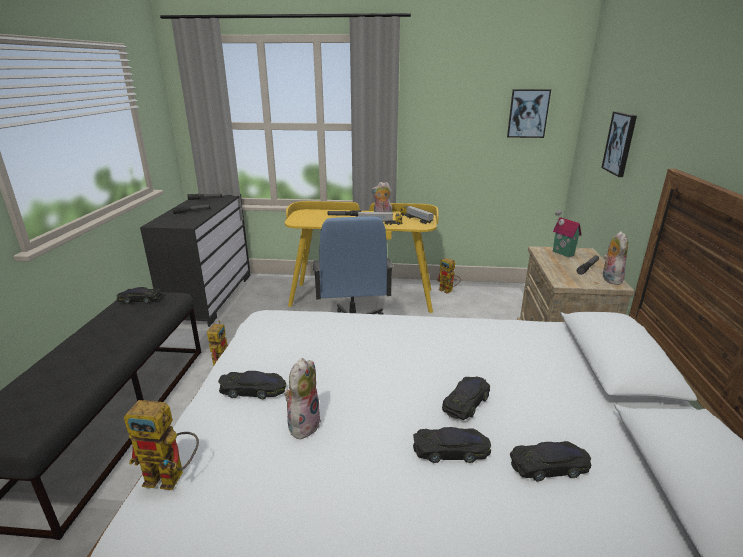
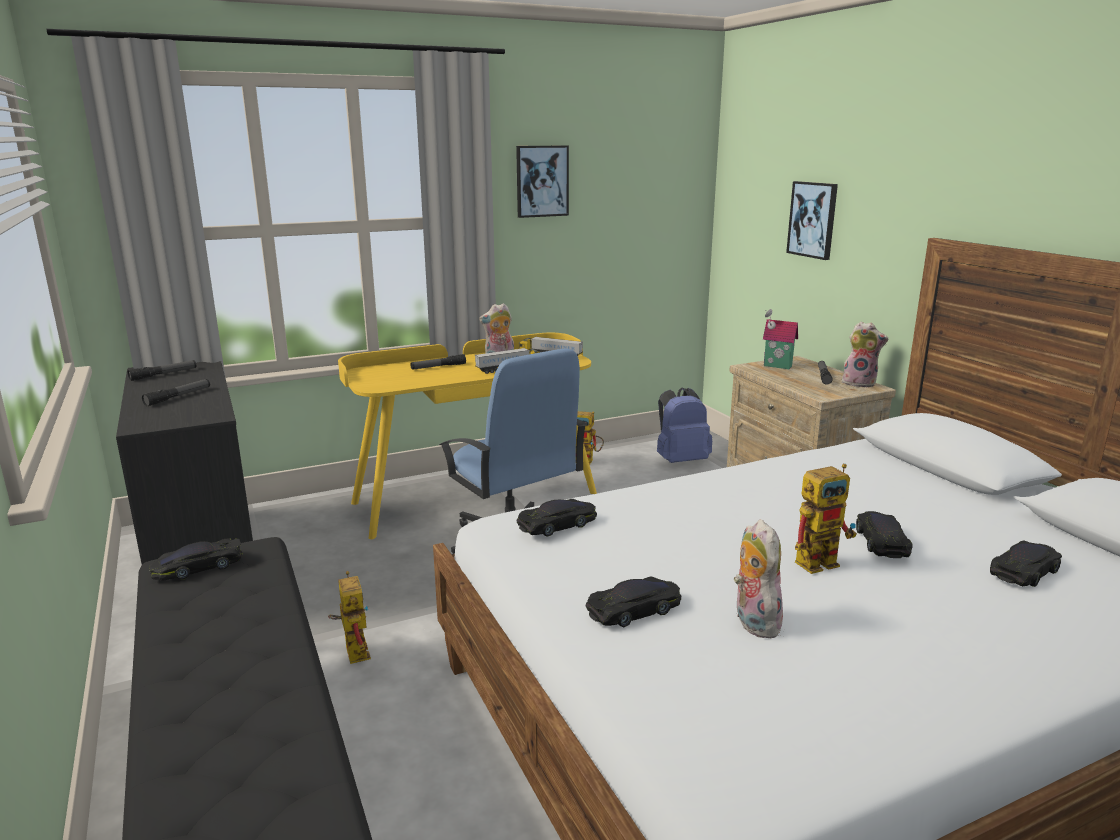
camera: 30 degrees left, 5 degrees down
(173, 476) = (694, 734): toy robot -> toy robot (821, 560)
(451, 450) = (932, 589): black toy car -> black toy car (558, 524)
(509, 305) = (680, 460): none -> blue backpack
(528, 113) = (656, 191): picture -> picture (542, 181)
(609, 279) = (860, 383): plush toy -> plush toy turned 135 degrees clockwise

